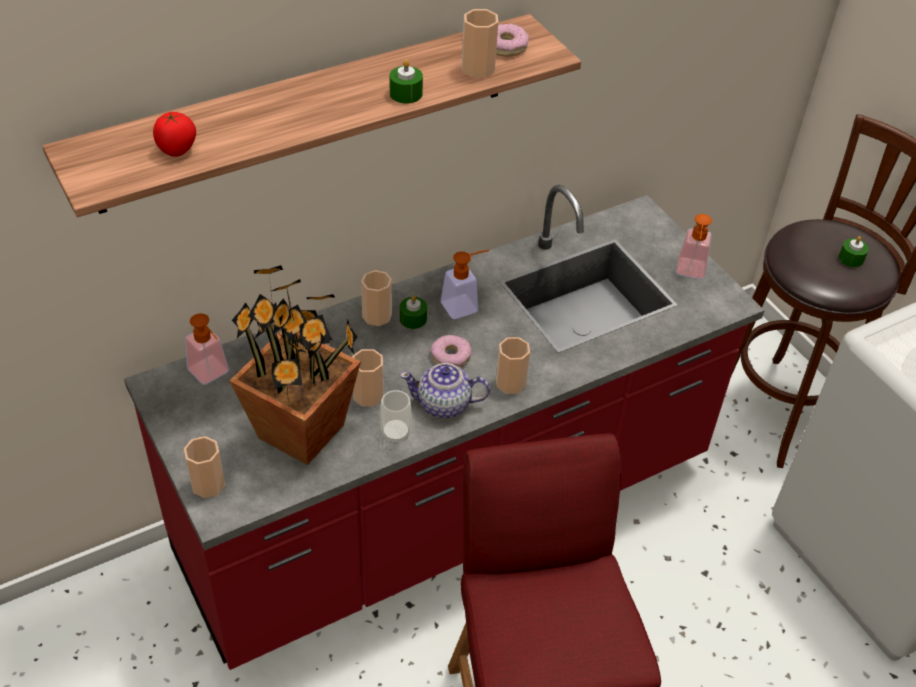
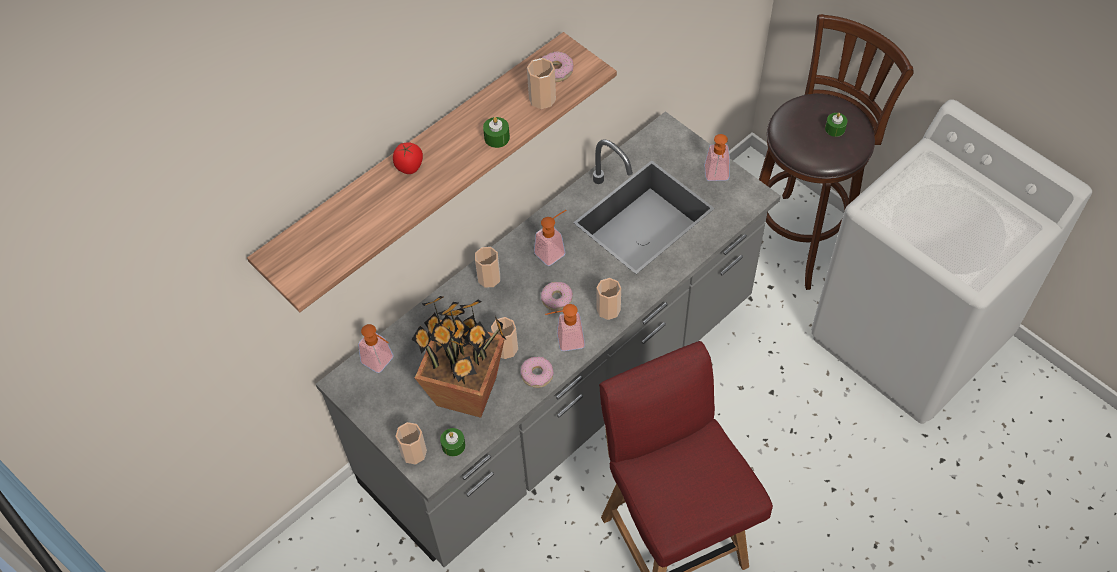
camera: 10 degrees left, 10 degrees up
(177, 150) = (349, 236): tomato -> tomato (410, 167)
(395, 434) = (537, 375): cup -> donut
(413, 319) = (517, 273): green candle -> green candle (453, 445)
(444, 404) = (565, 341): teapot -> soap dispenser
(448, 510) = (563, 393): red counter -> grey counter

